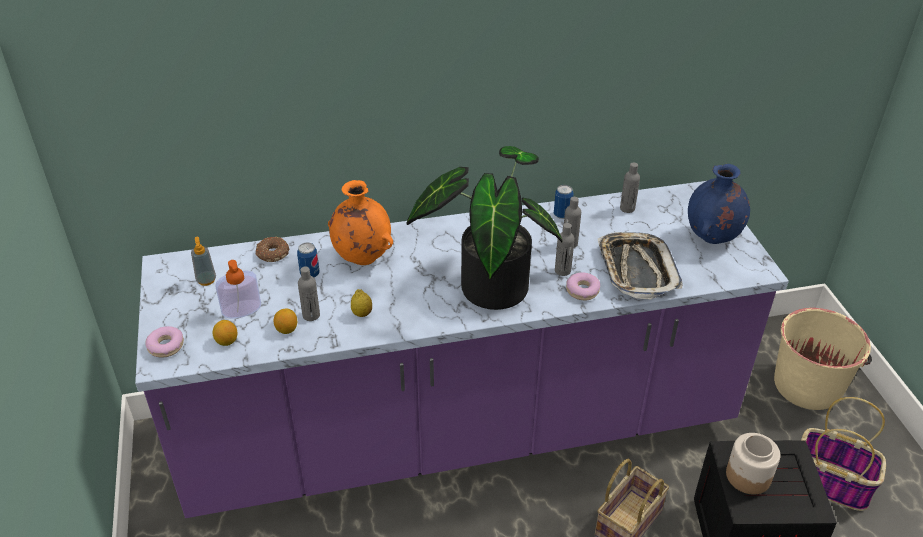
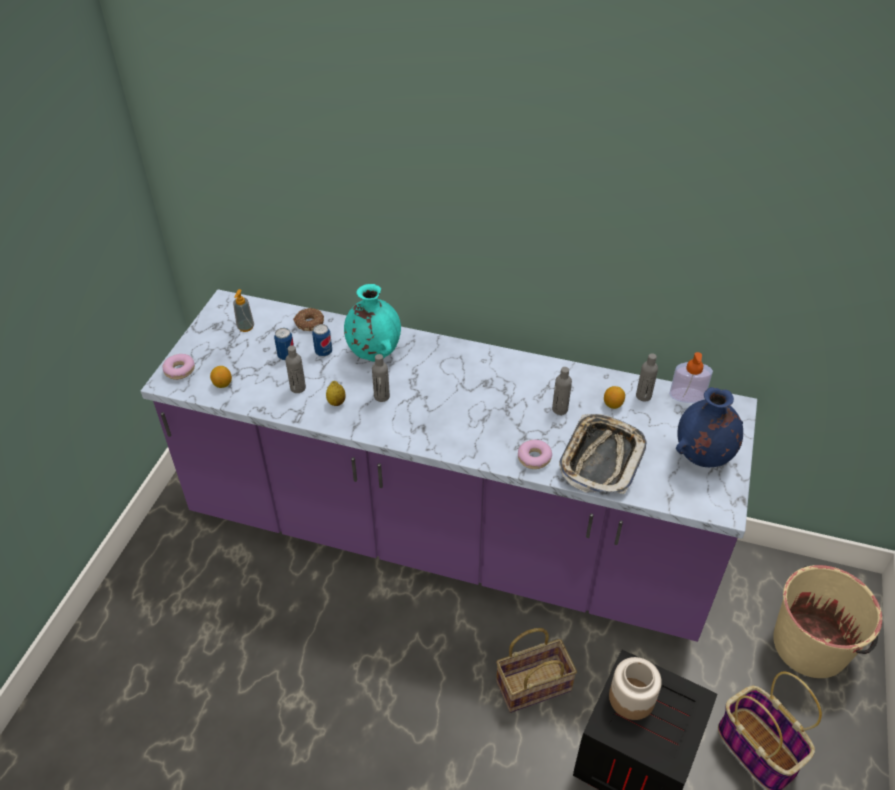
camera: 30 degrees right, 5 degrees up
(241, 309) = (252, 362): soap dispenser -> soap dispenser (687, 395)
(286, 329) = (271, 392): lemon -> lemon (613, 404)
(362, 258) = (374, 354): orange vase -> turquoise vase
(488, 284) = (457, 418): potted plant -> none
(562, 215) = (576, 379): can -> can (286, 356)
(562, 271) = (532, 432): grey bottle -> grey bottle (381, 396)

